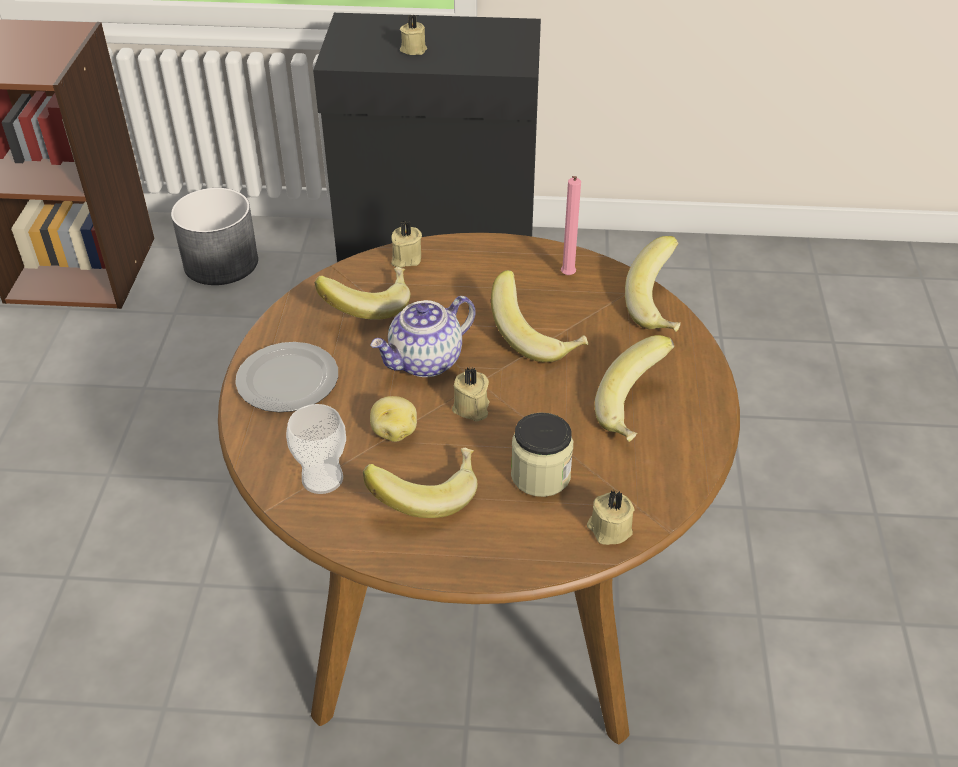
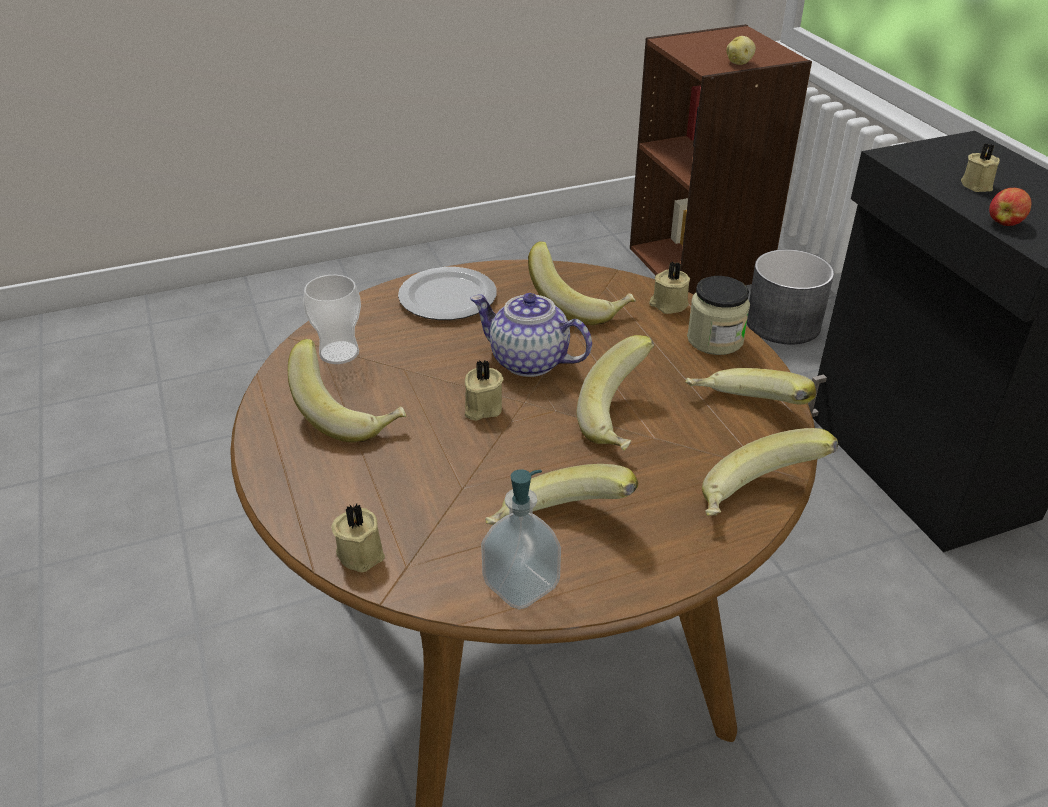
camera: 65 degrees right, 5 degrees down
(394, 431) = (420, 372): potato -> potato (739, 62)
(471, 63) = (1005, 222): none -> apple
(540, 475) = (414, 481): jar -> jar (715, 339)
(567, 277) = (744, 413): pink candle -> banana
(684, 449) = (521, 584): none -> soap dispenser

